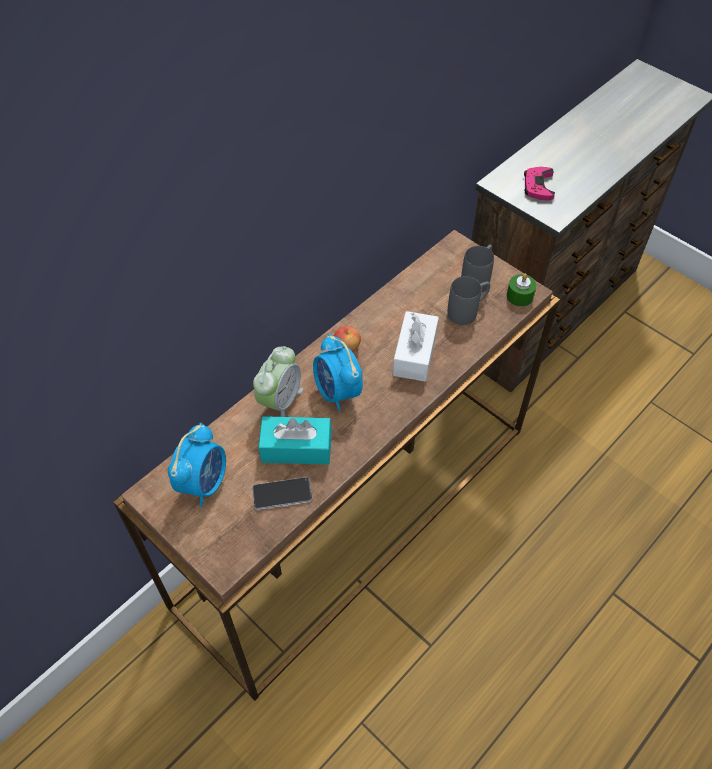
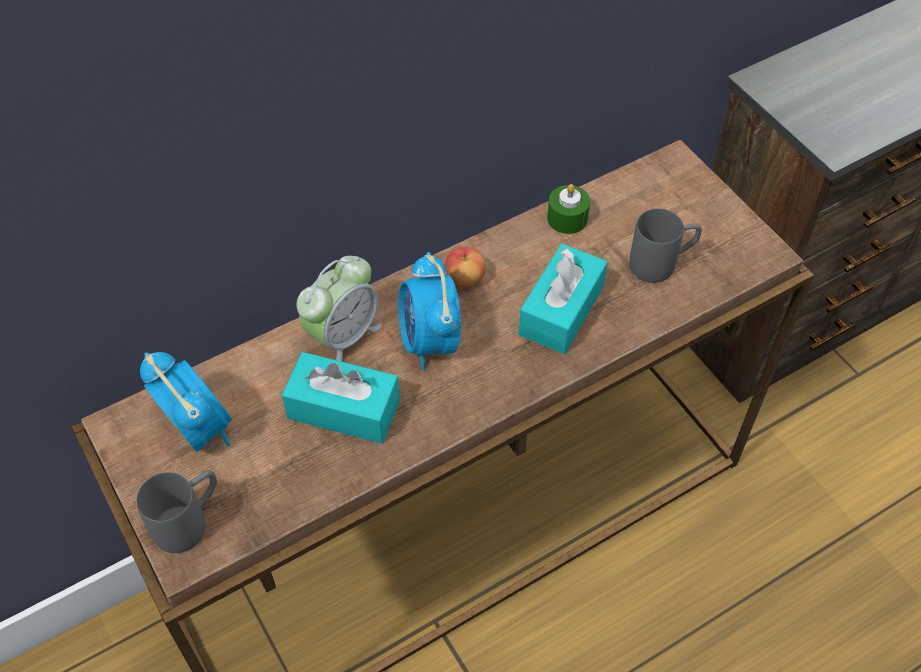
camera: 15 degrees right, 0 degrees up
(204, 482) = (197, 428): alarm clock -> alarm clock turned 75 degrees counterclockwise
(282, 494) = (301, 471): phone -> none
(415, 354) = (561, 310): white tissue box -> turquoise tissue box
(478, 278) = (693, 218): grey mug -> grey mug (190, 521)
(519, 296) = (749, 257): green candle -> green candle (567, 218)
(538, 186) = (822, 97): pink game controller -> none

